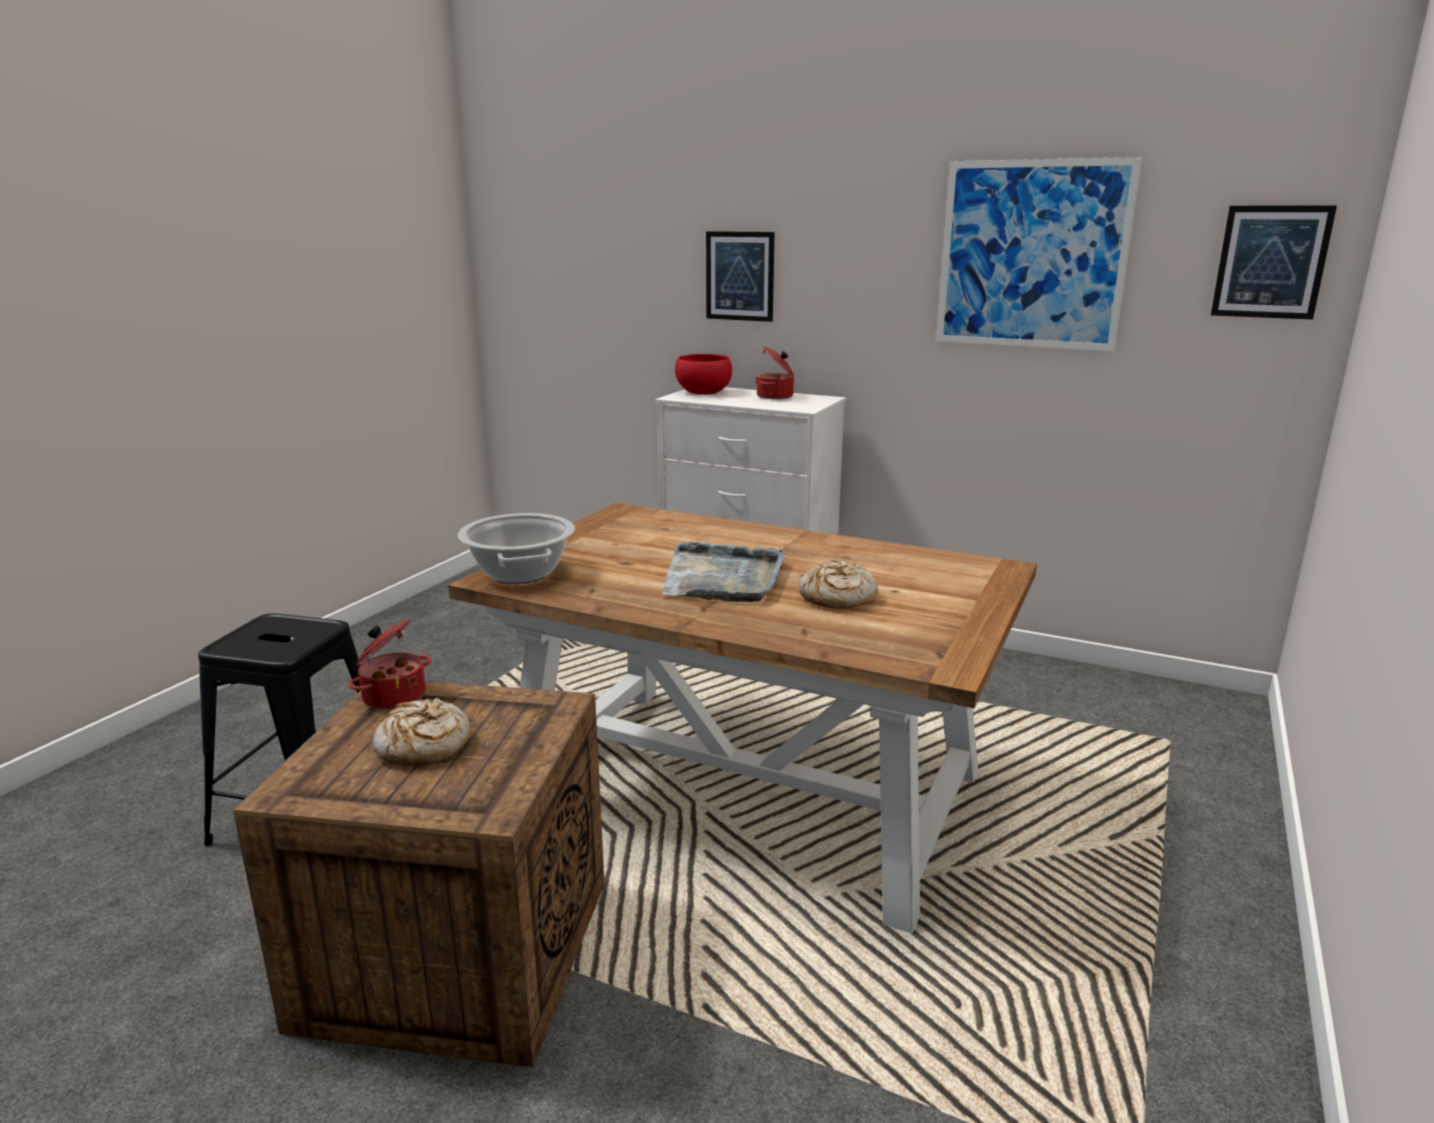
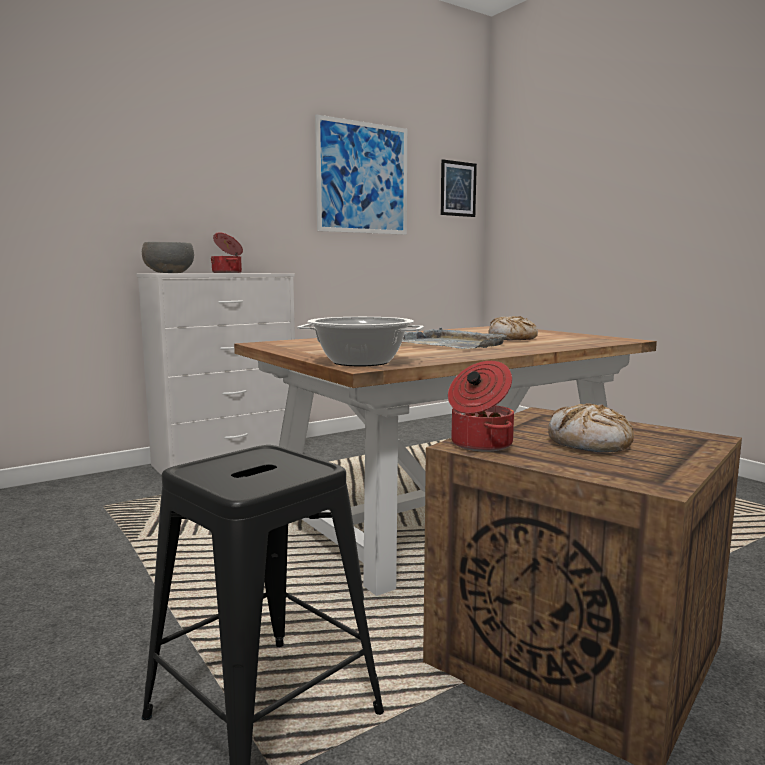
camera: 60 degrees left, 10 degrees down
(703, 392) = (169, 273): red bowl -> grey bowl
(739, 276) = (169, 180): picture -> none

